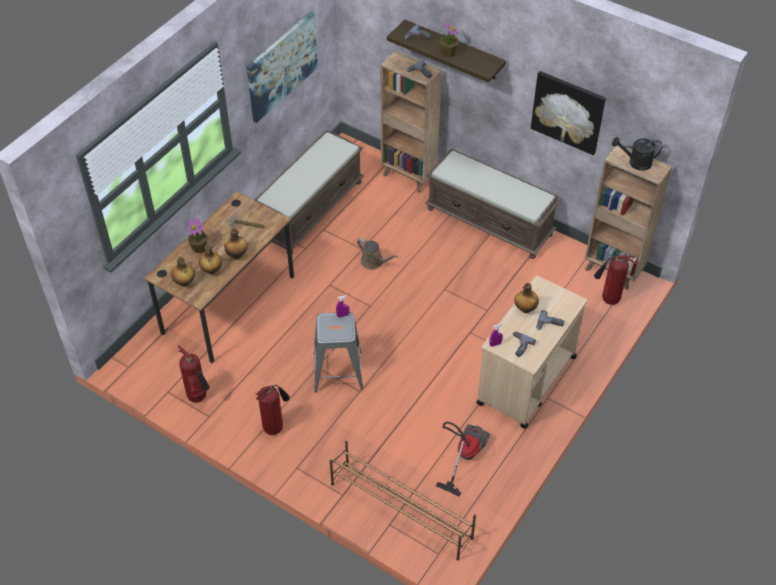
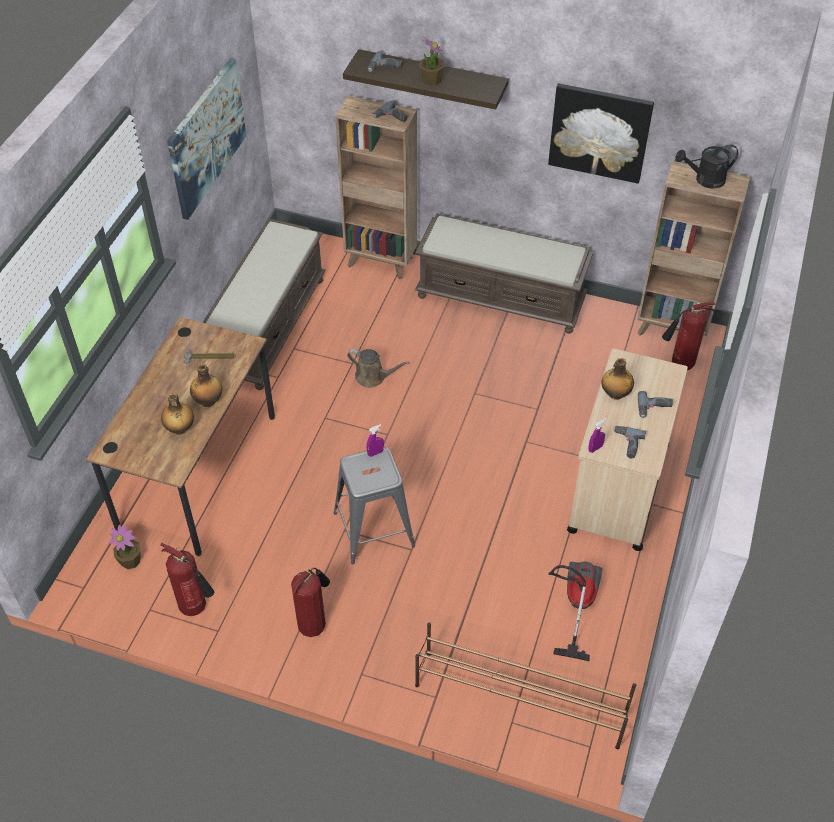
camera: 15 degrees left, 0 degrees up
(184, 282) = (146, 453): bottle -> none
(199, 247) = (153, 401): potted plant -> potted plant (130, 560)

